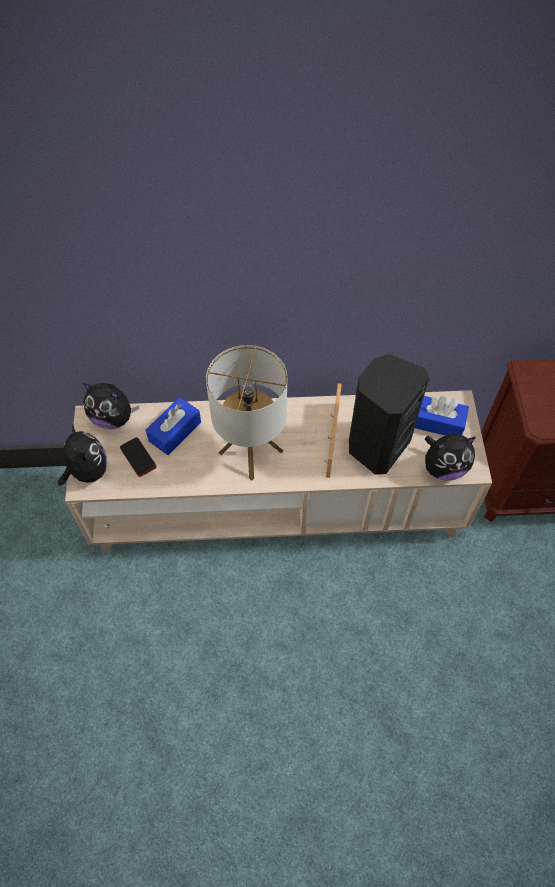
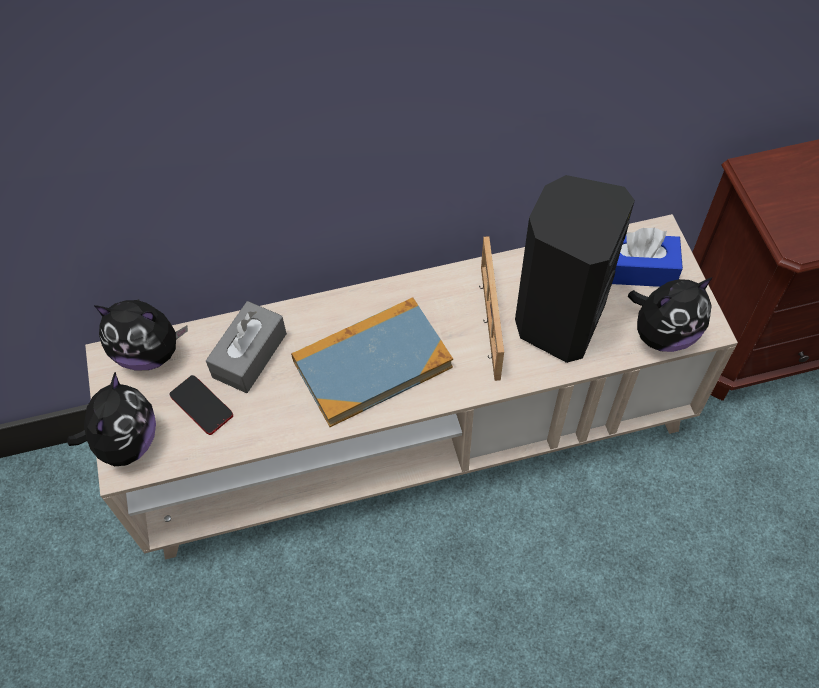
camera: 10 degrees left, 0 degrees up
(87, 471) = (126, 442): plush toy -> plush toy turned 45 degrees clockwise
(175, 431) = (249, 355): blue tissue box -> grey tissue box
(250, 451) = (372, 364): table lamp -> book

